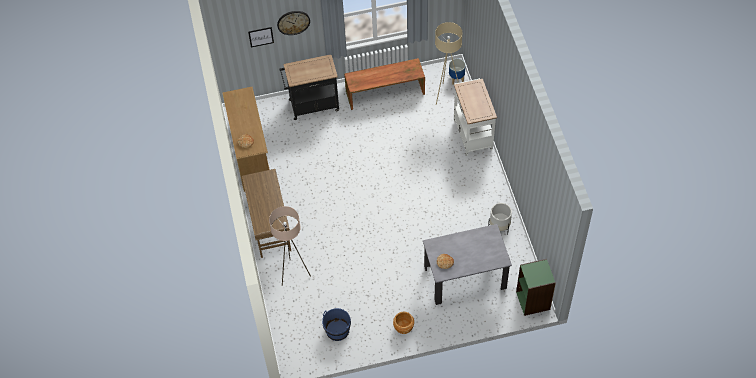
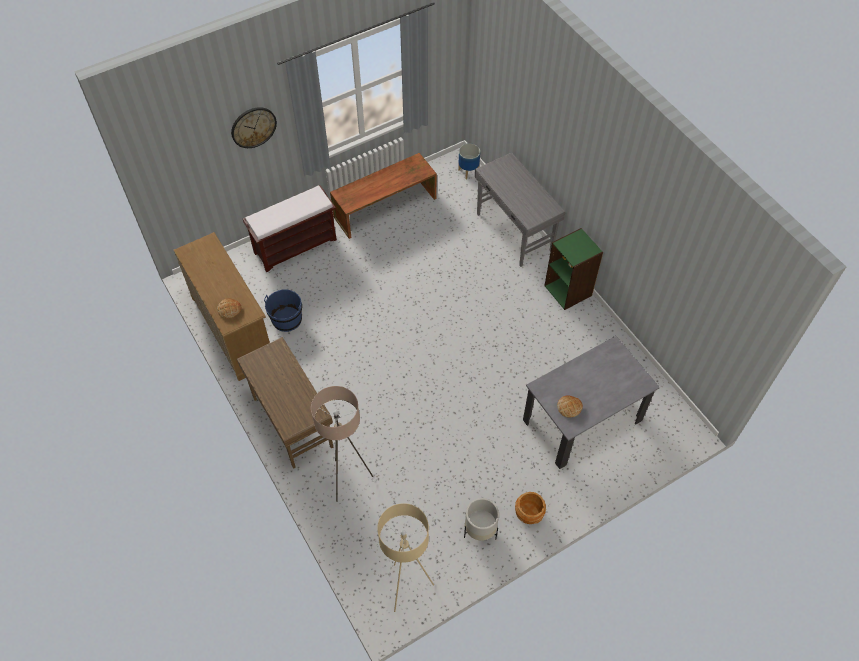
camera: 20 degrees left, 0 degrees up
(261, 37) = (211, 158): picture -> none
(312, 106) = (296, 245): black cart -> brown bench
(337, 330) = (438, 545): blue bucket -> blue bucket (287, 319)
(446, 95) = (464, 193): beige floor lamp -> beige floor lamp (407, 587)
(472, 133) = (514, 232): white cart -> grey console table
(499, 226) = (597, 340): white planter -> white planter (480, 529)
(533, 300) = (682, 427): green bookcase -> green bookcase (568, 290)

